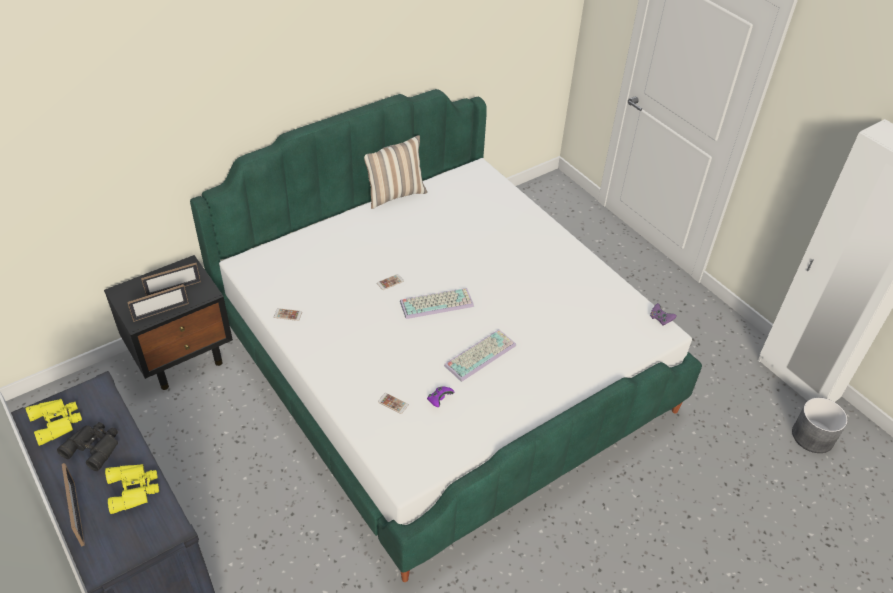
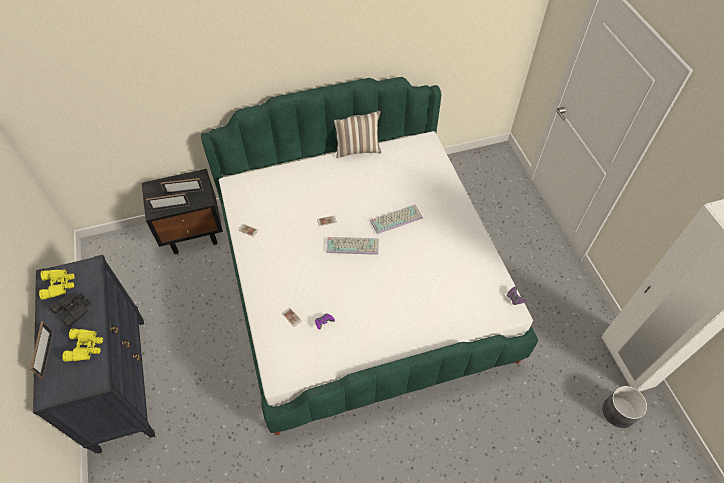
camera: 20 degrees right, 10 degrees up
(480, 354) = (367, 294): keyboard -> keyboard (396, 218)

